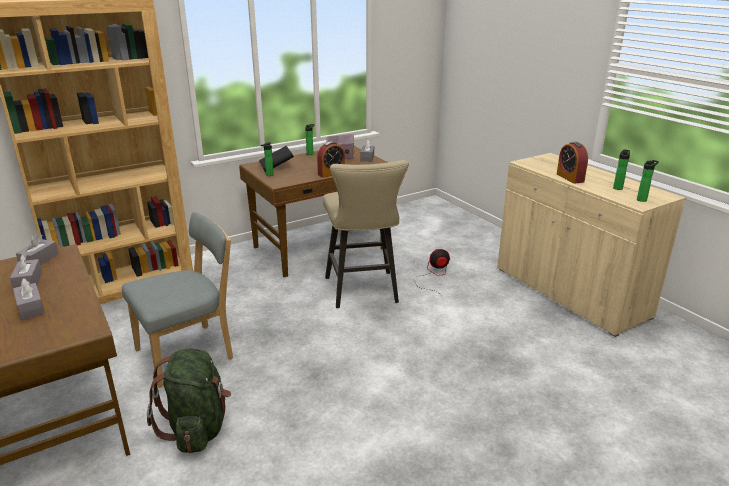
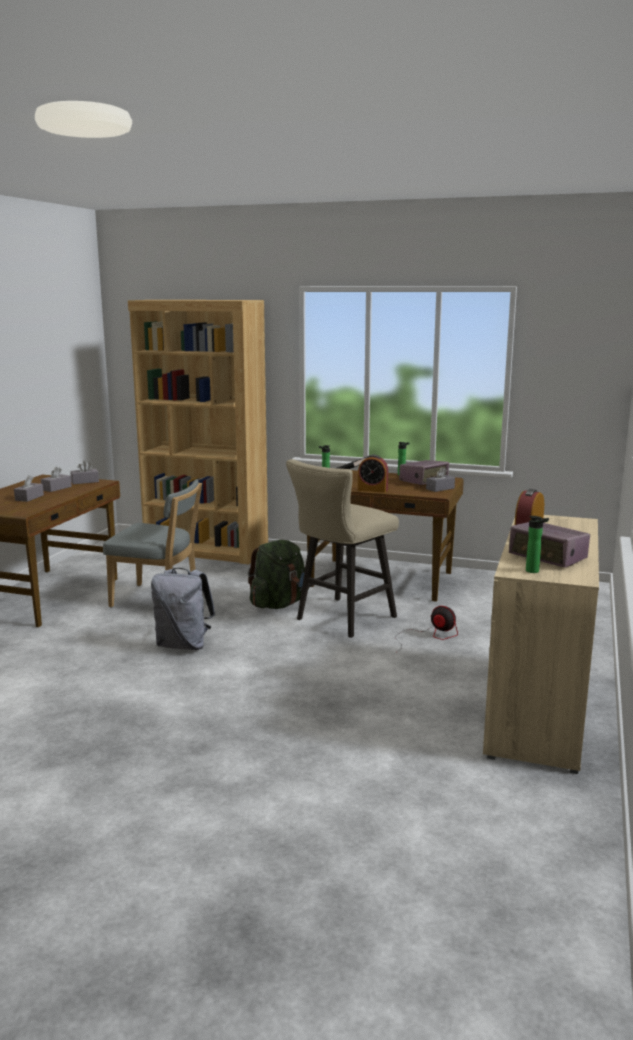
camera: 50 degrees right, 10 degrees down
(197, 428) = (84, 634): green backpack -> green backpack (279, 604)
(308, 380) = (183, 645): none -> grey backpack
(618, 188) = (548, 557): bottle -> radio

